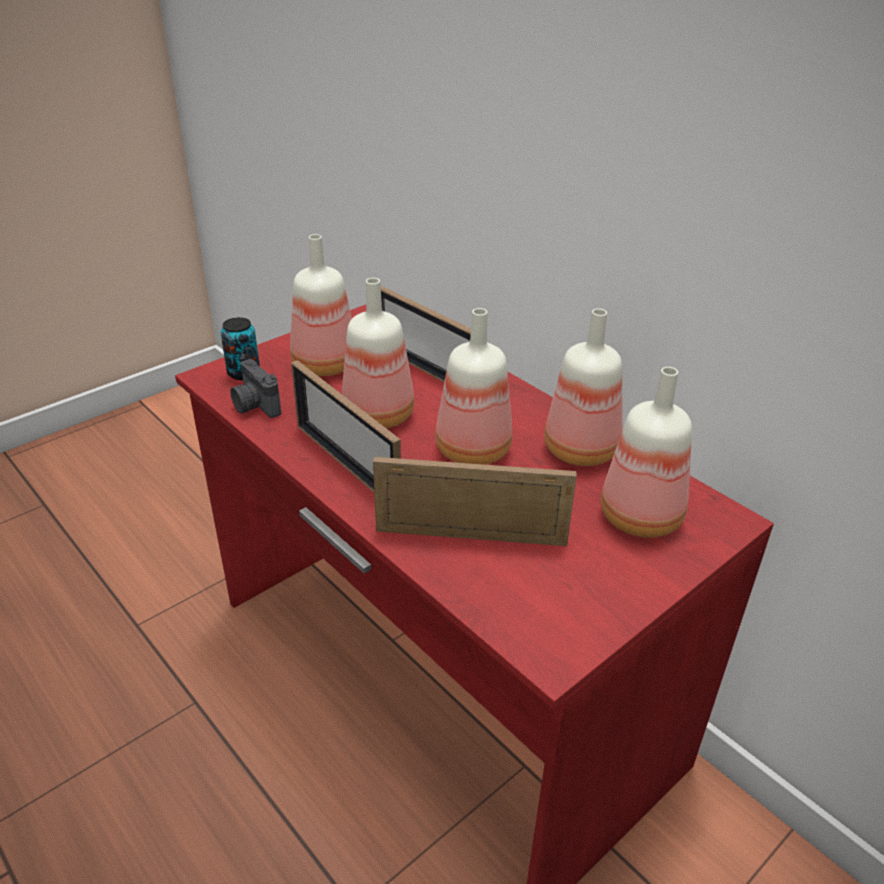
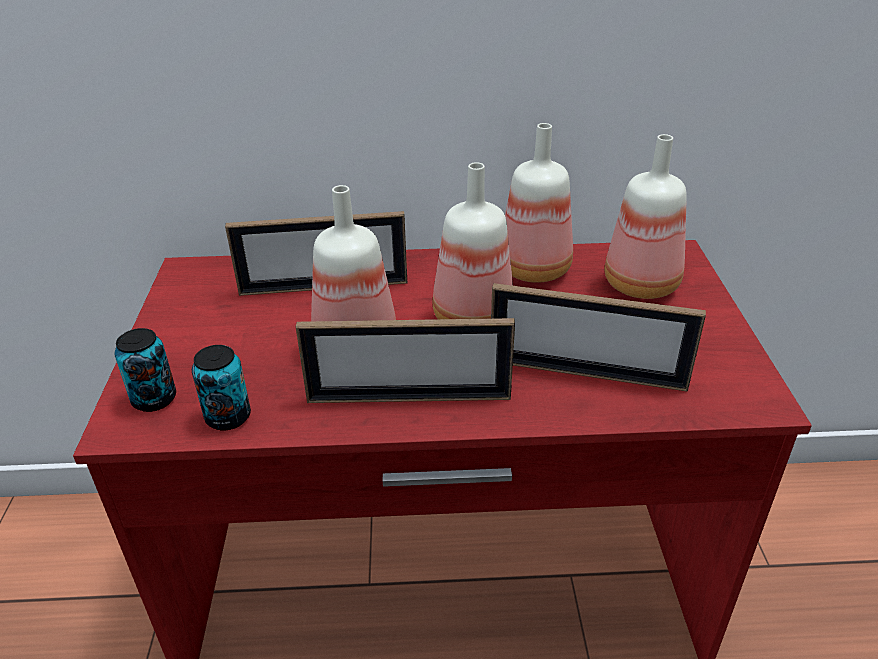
camera: 50 degrees left, 0 degrees up
(254, 406) = (228, 417): camera -> can
(326, 366) = (228, 339): bottle -> none
(470, 536) = (586, 373): picture frame -> picture frame turned 120 degrees counterclockwise

